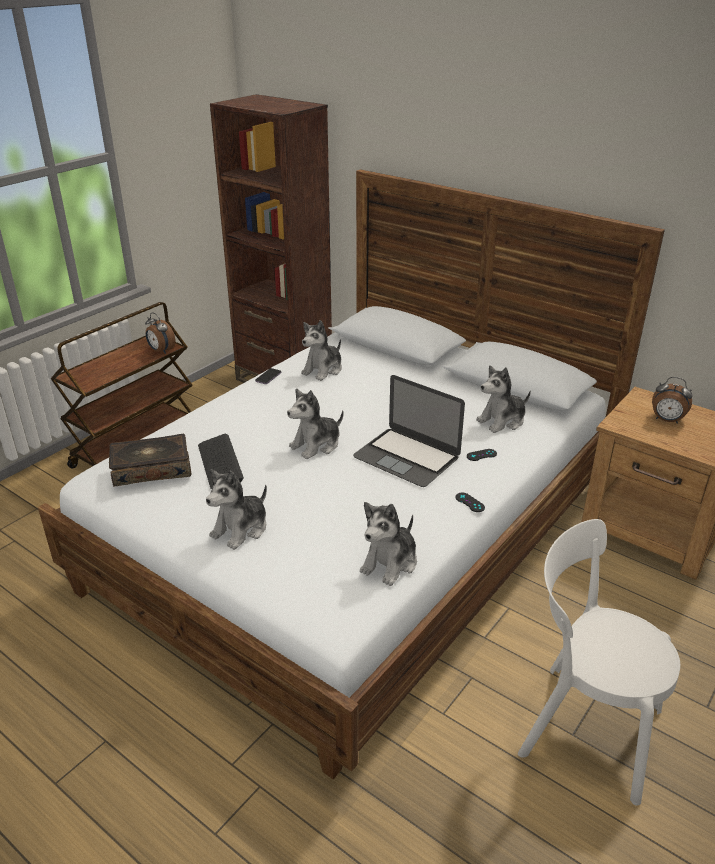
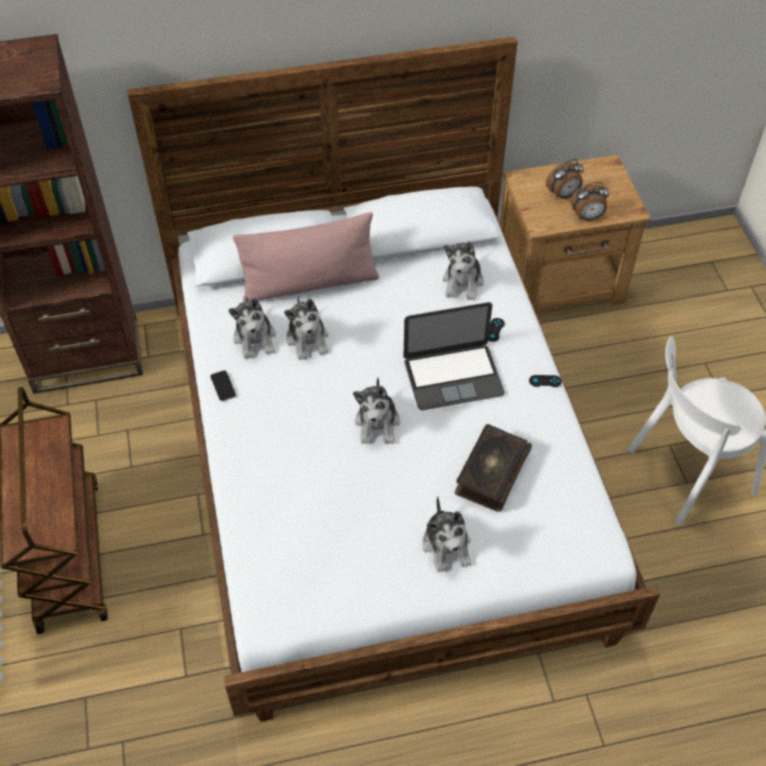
camera: 50 degrees left, 20 degrees up
(151, 469) = (301, 563): book -> book (490, 473)
(161, 351) = (55, 440): alarm clock -> alarm clock (587, 217)
(220, 463) = (341, 507): keyboard -> none
(390, 563) = (570, 476): plush toy -> plush toy (308, 339)
(399, 367) = (309, 283): none -> pink pillow

